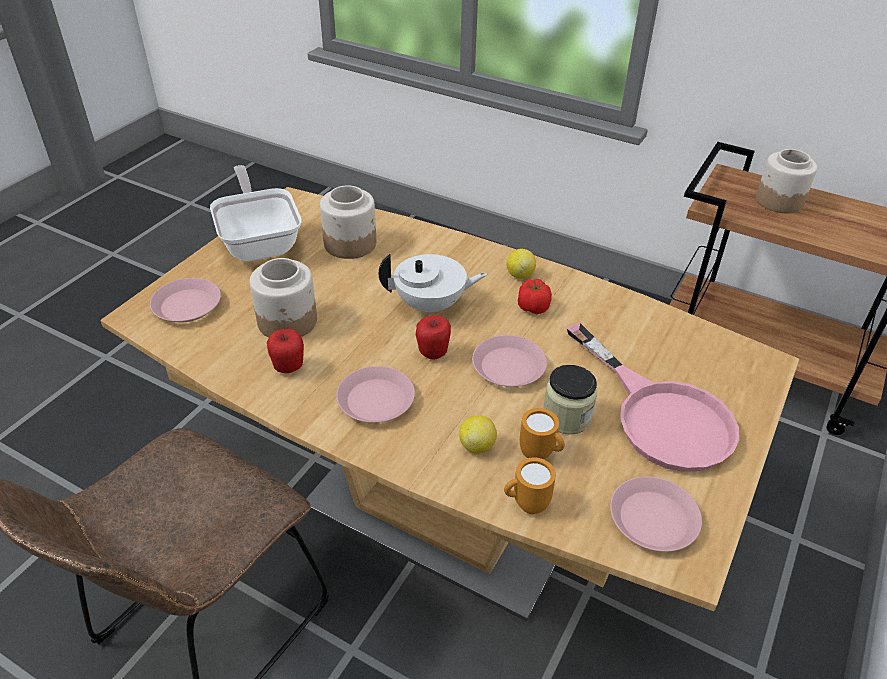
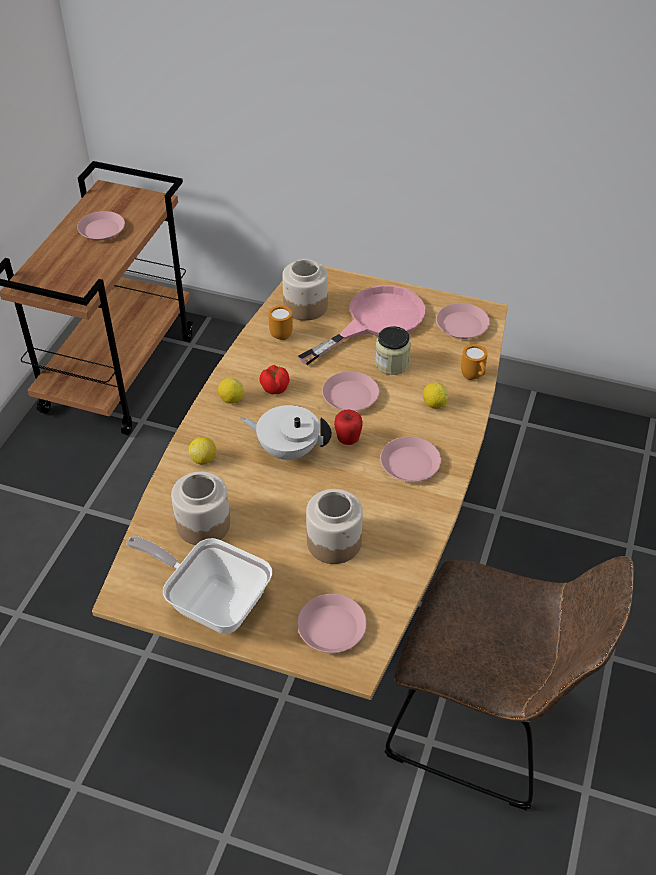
camera: 100 degrees left, 5 degrees up
(260, 241) = (211, 601): frying pan -> frying pan turned 60 degrees clockwise
(288, 368) = (392, 525): apple -> none
(431, 306) = (288, 449): white teapot -> white teapot turned 60 degrees counterclockwise
(435, 250) = (203, 459): none -> lemon
(540, 455) = (431, 374): orange mug -> orange mug (283, 333)
(778, 201) = (69, 260): jar -> jar (305, 306)
(843, 222) = (101, 230): none -> pink plate

